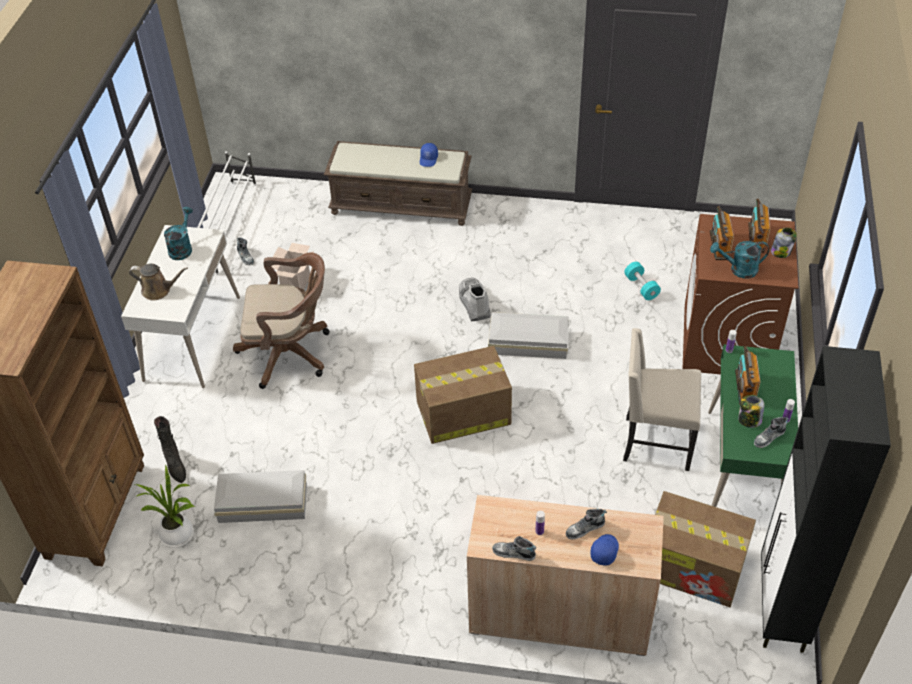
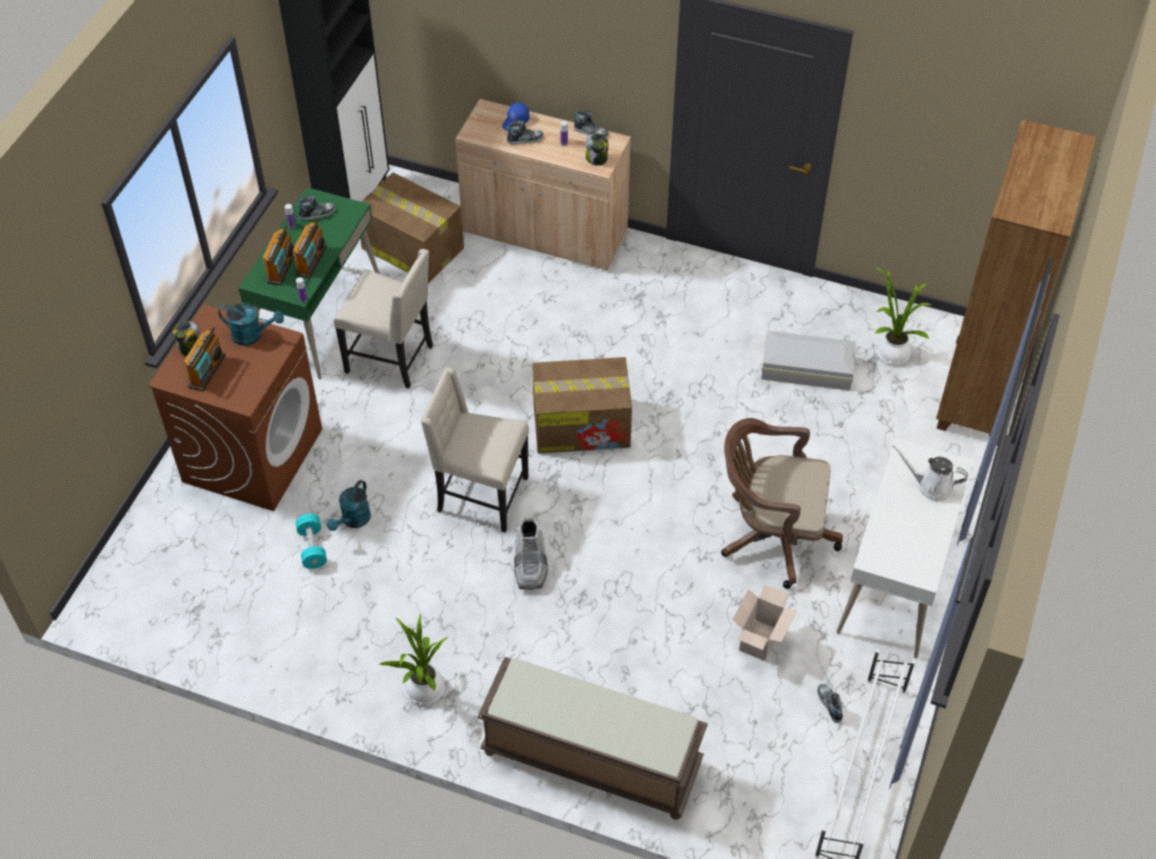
camera: 170 degrees left, 5 degrees up
(159, 290) = (931, 486): brown watering can -> white watering can
(175, 465) = (902, 422): black boot -> none
(182, 248) = (908, 547): turquoise watering can -> turquoise watering can (353, 521)
(429, 159) = (544, 707): blue cap -> none
(522, 220) = (423, 691): none -> potted plant
(529, 343) = (480, 495): white storage box -> beige chair
(719, 245) = (255, 369): radio -> radio (281, 267)
(749, 420) = (326, 231): jar -> jar (597, 159)

